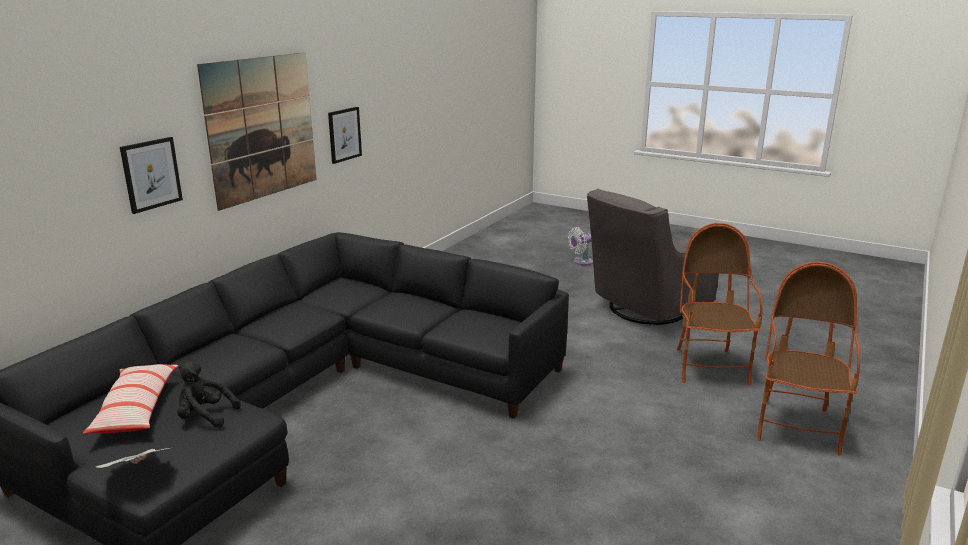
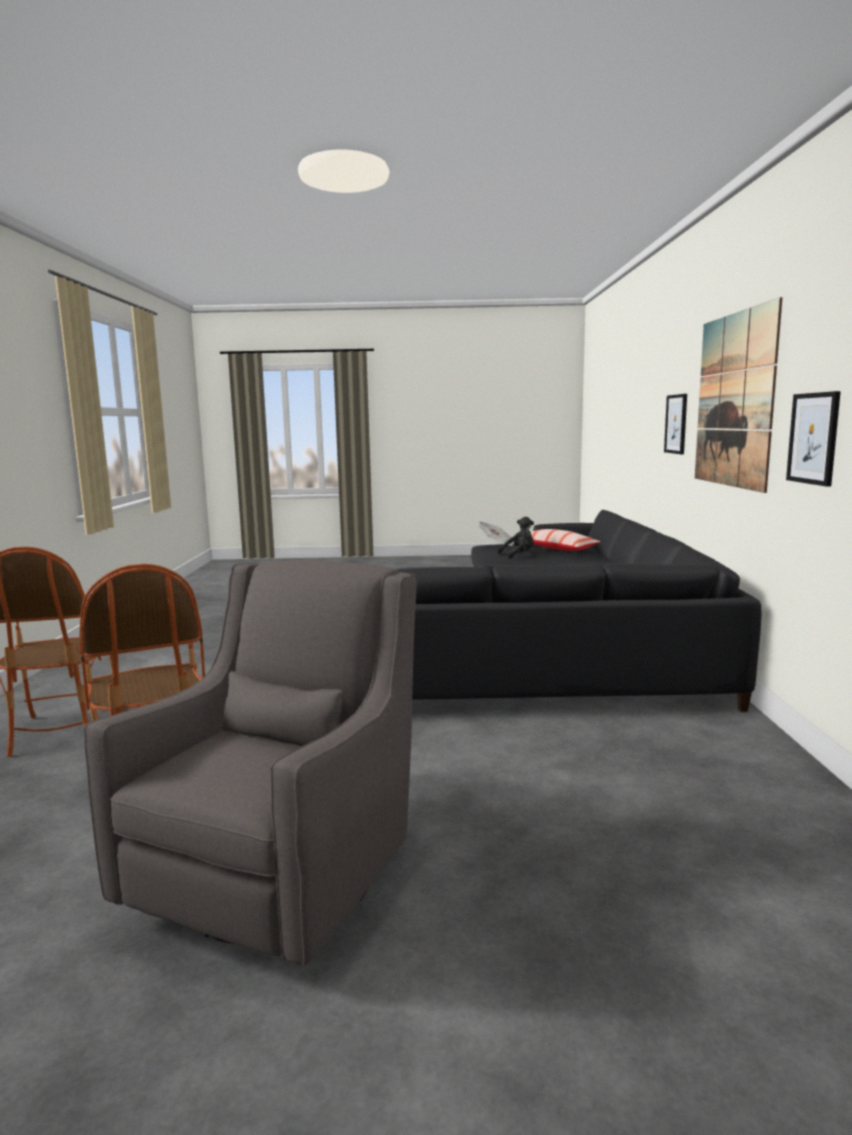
camera: 150 degrees right, 10 degrees down
(581, 262) = (599, 1072): white fan -> none

